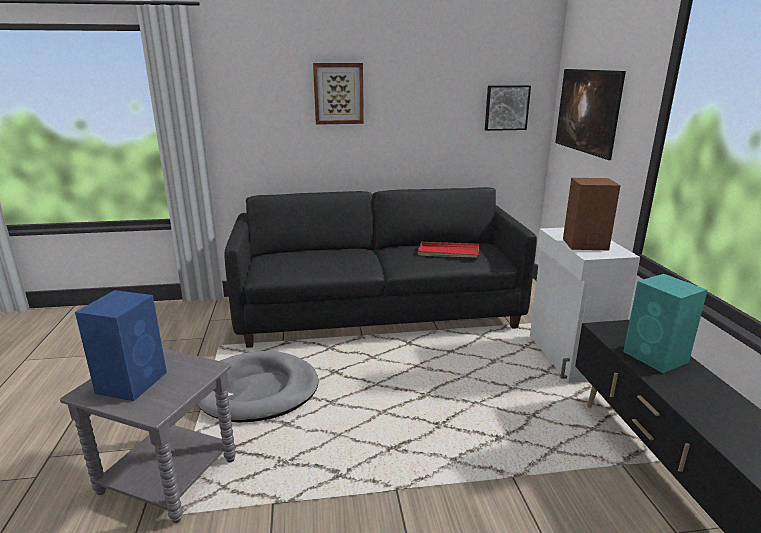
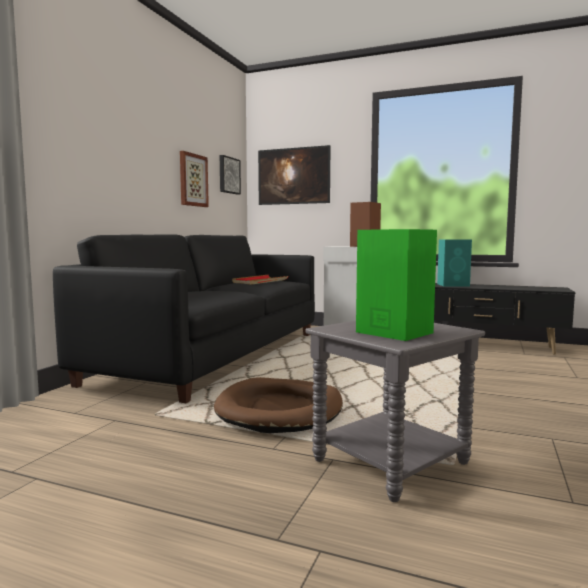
camera: 60 degrees left, 15 degrees down
(133, 382) = (392, 332): blue speaker -> green speaker
(257, 390) = (280, 410): grey dog bed -> brown dog bed
(338, 93) = (136, 137): picture -> picture (193, 180)

